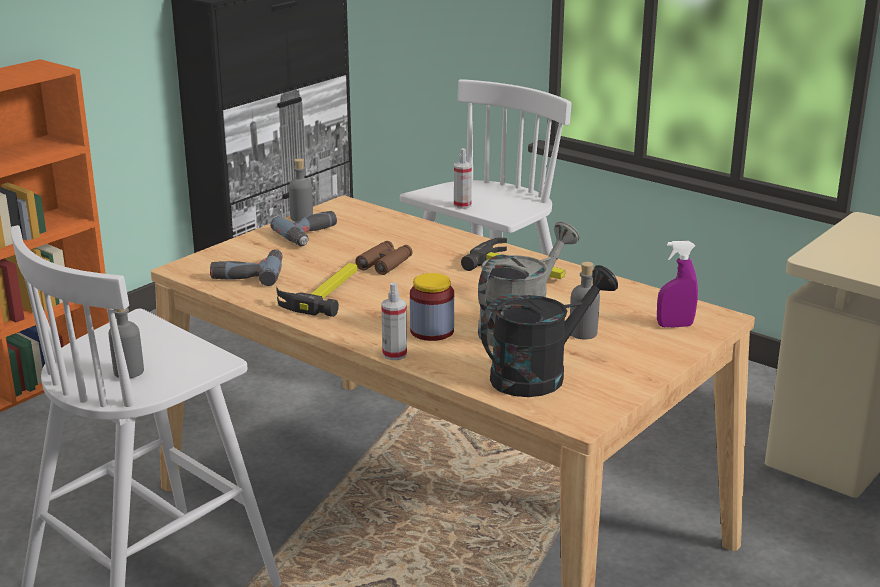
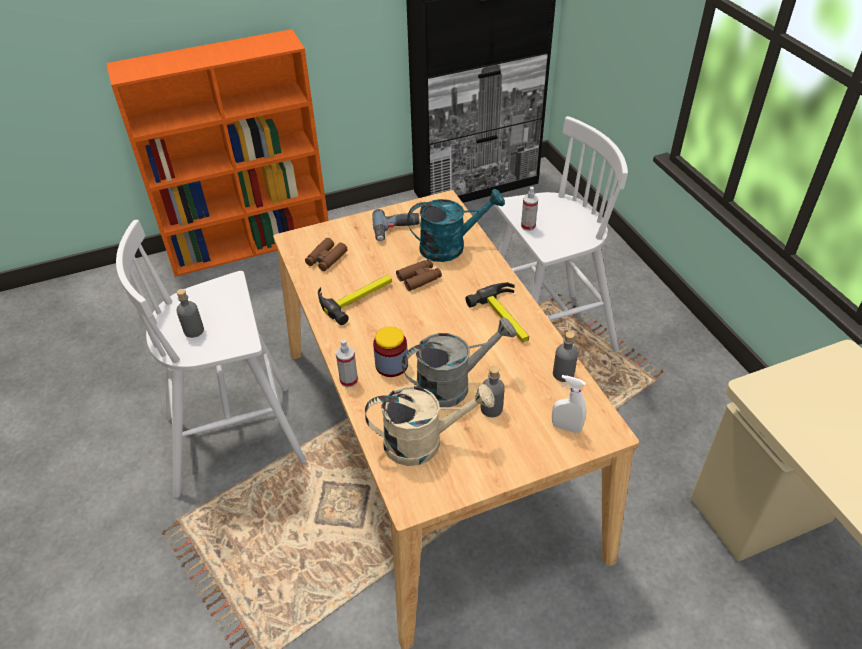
camera: 30 degrees right, 20 degrees up
(248, 273) = (326, 259): power drill -> brown binoculars
(301, 218) = (405, 208): grey bottle -> grey bottle (563, 374)
(393, 234) = (450, 246): none -> turquoise watering can
(539, 374) = (424, 442): black watering can -> beige watering can
(675, 325) = (566, 427): purple spray bottle -> white spray bottle

